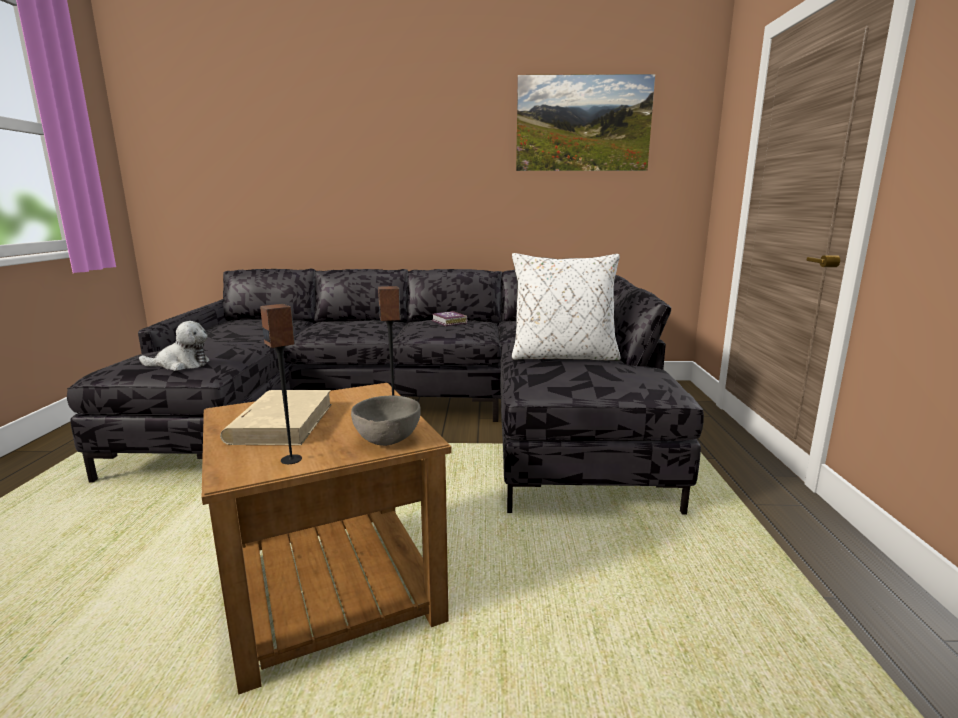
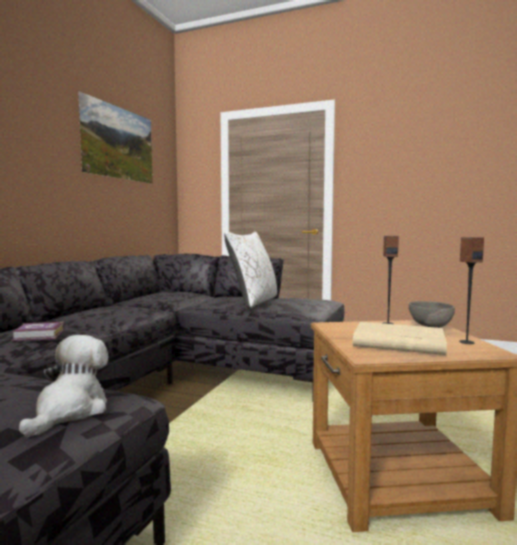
camera: 70 degrees left, 10 degrees down
(449, 322) = (104, 309): book -> book (40, 336)

